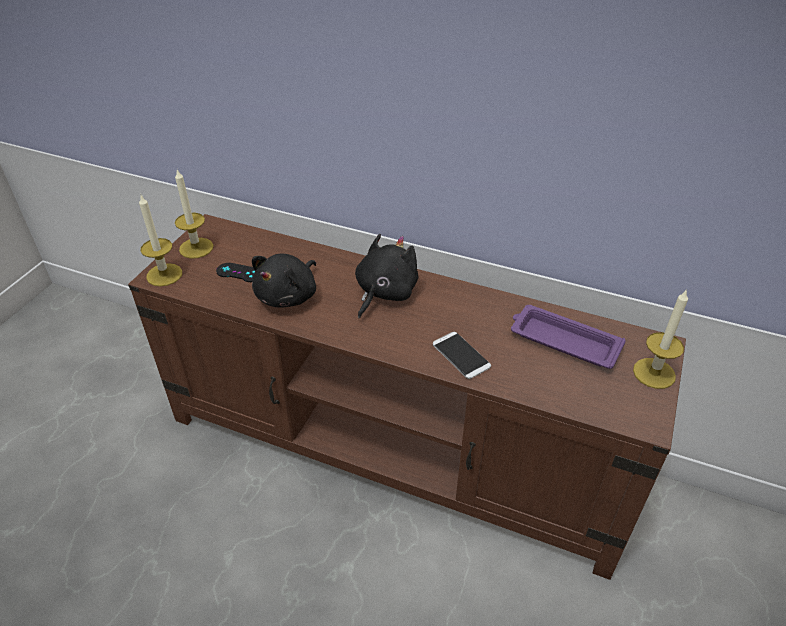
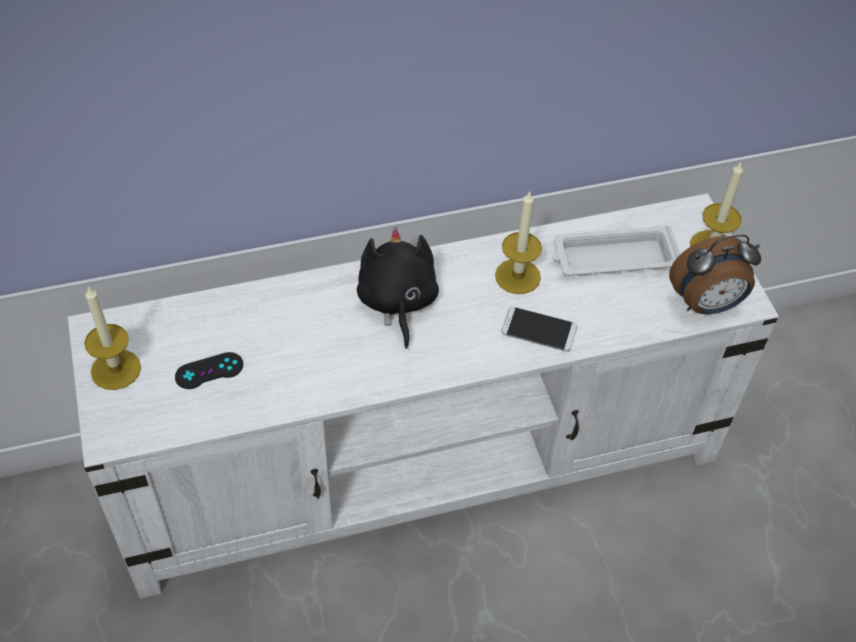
camera: 40 degrees left, 10 degrees up
(164, 275) = (118, 427): candle -> candle (517, 276)
(289, 296) = (299, 366): black plush toy -> none
(396, 448) = (423, 462): brown tv stand -> white tv stand
(563, 341) = (613, 258): purple tray -> white tray
(610, 407) = (706, 304): none -> alarm clock

